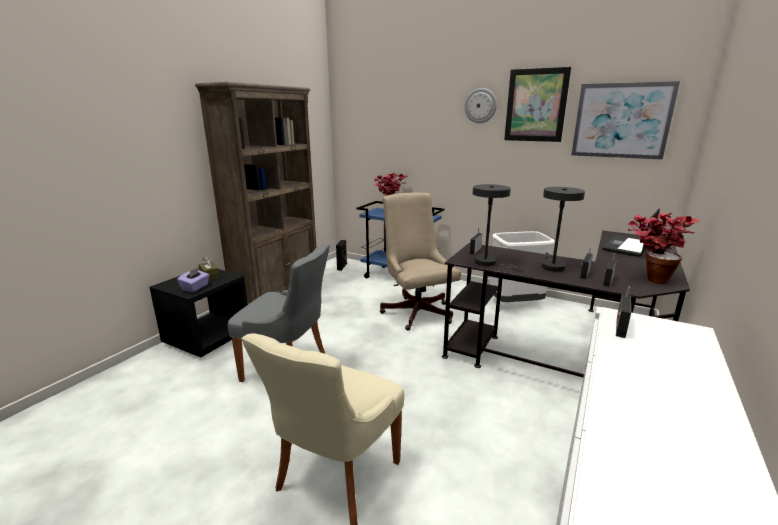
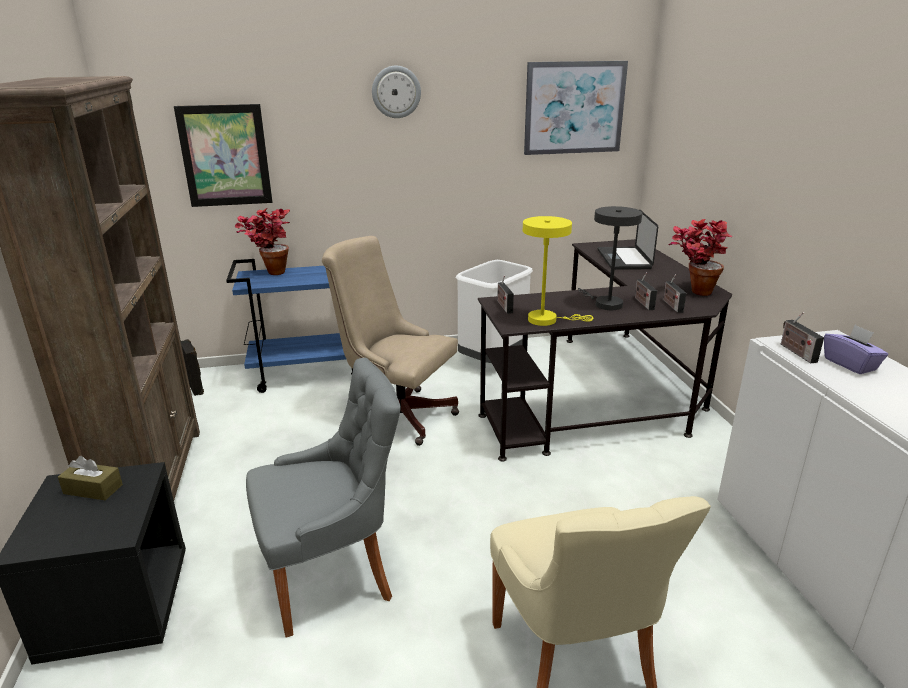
camera: 40 degrees left, 5 degrees up
(195, 288) = (110, 522): purple tissue box -> purple tissue box (850, 364)
(489, 263) = (547, 320): grey table lamp -> yellow table lamp
(536, 105) = (474, 90): picture -> picture (225, 156)

